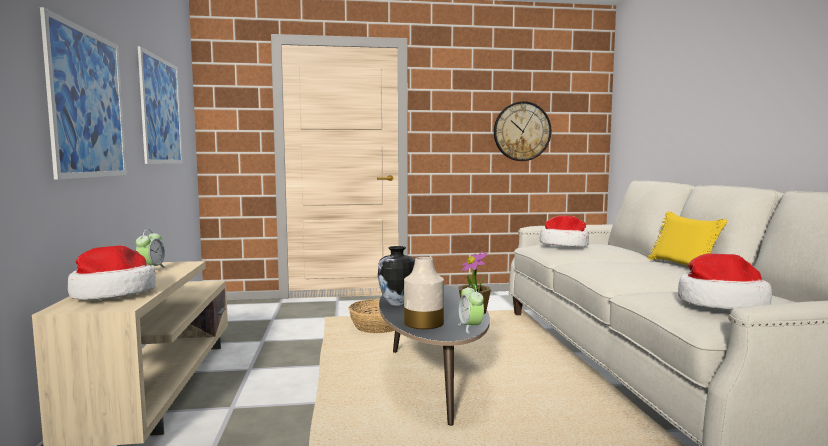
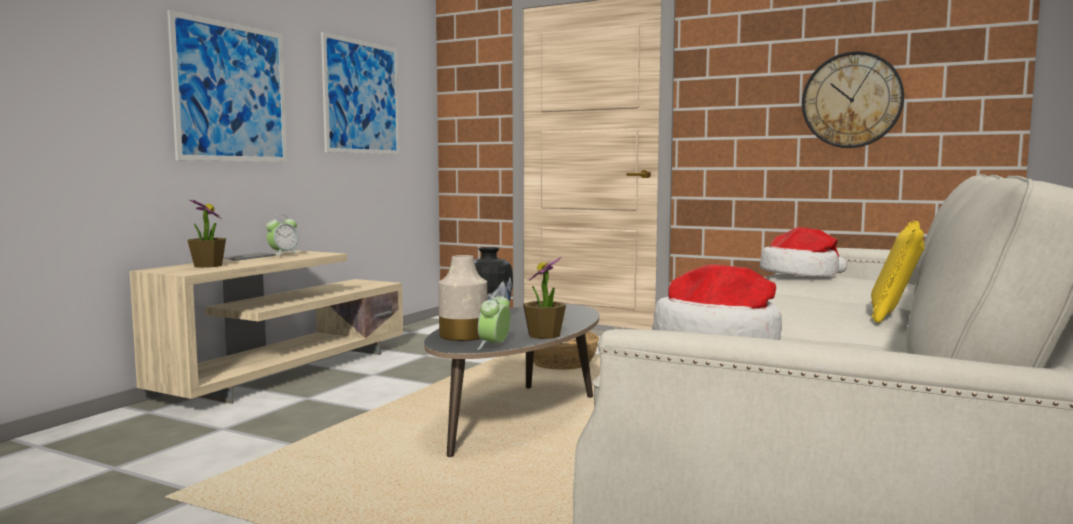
camera: 35 degrees right, 0 degrees up
(113, 294) = (208, 266): hat -> potted plant

